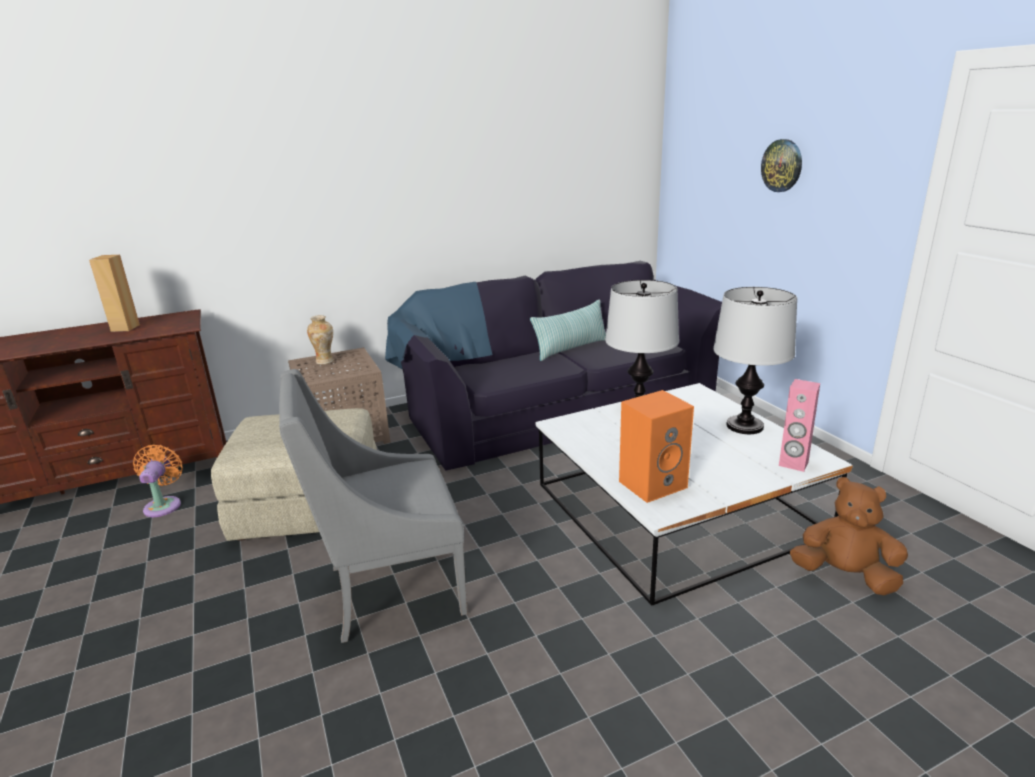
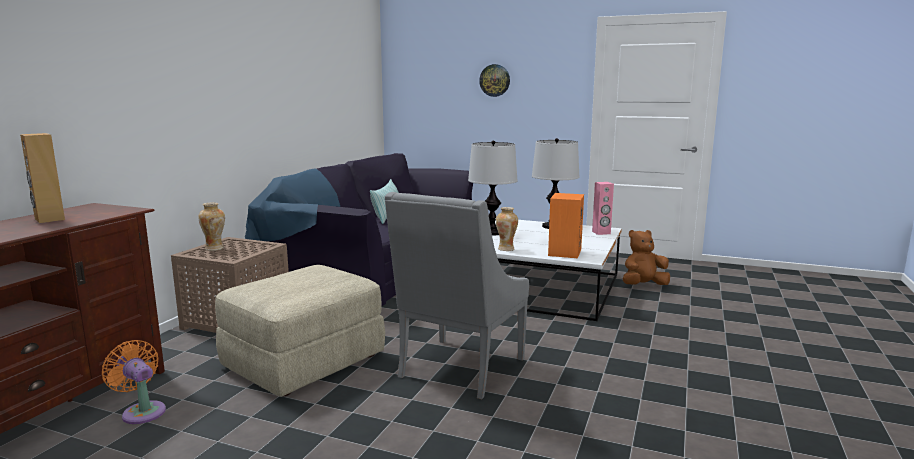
camera: 45 degrees left, 10 degrees down
(594, 448) = (506, 249): none -> vase

